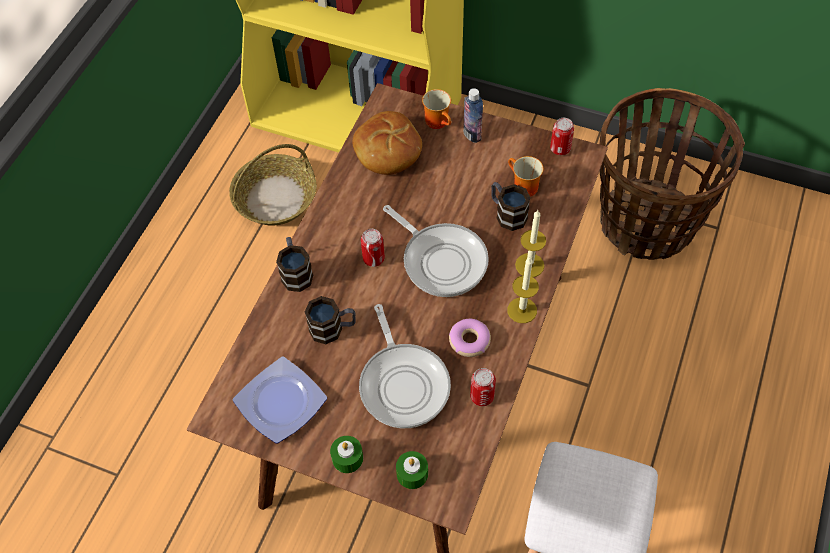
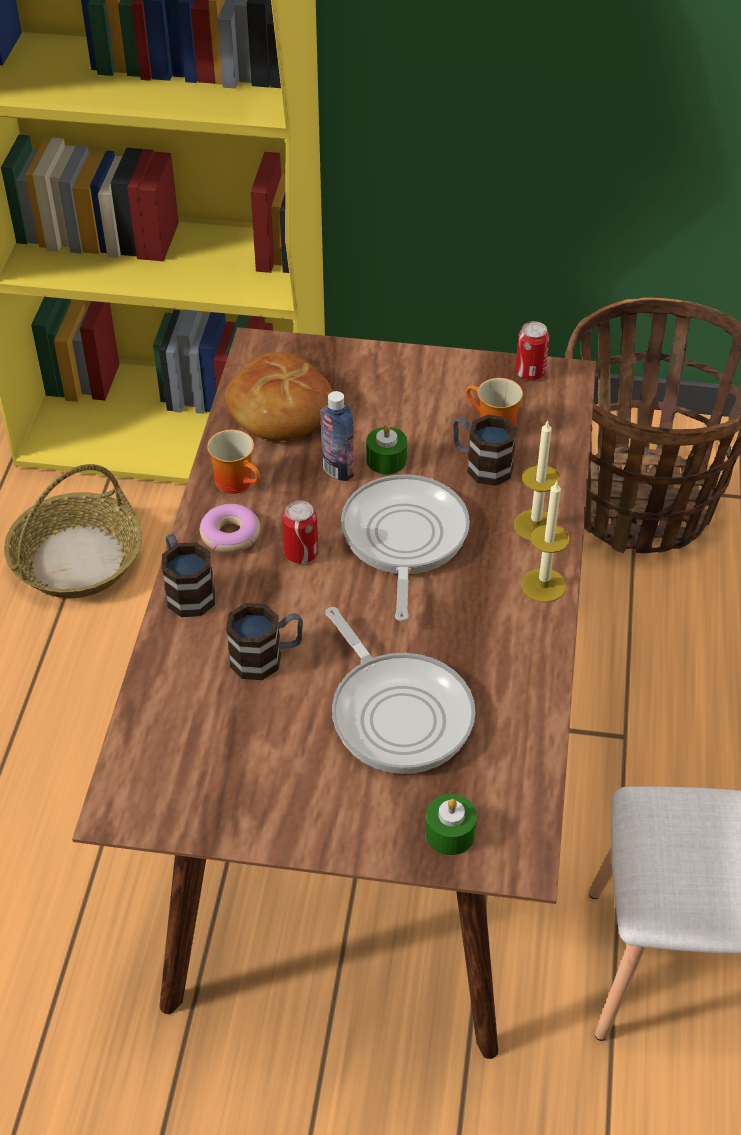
camera: 15 degrees left, 10 degrees down
(281, 400) = (214, 770): plate -> none
(347, 458) = (343, 831): green candle -> green candle (386, 460)
(439, 121) = (345, 363): mug -> mug (239, 482)
(441, 260) = (403, 539): frying pan -> frying pan turned 120 degrees counterclockwise
(469, 341) = (479, 638): donut -> donut (230, 535)
(472, 134) = (398, 373): bottle -> bottle (337, 470)
(482, 396) = (521, 708): can -> none

